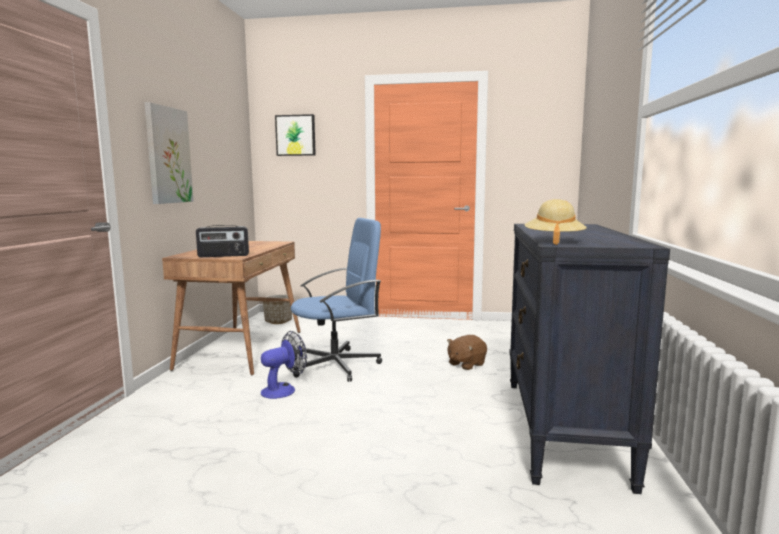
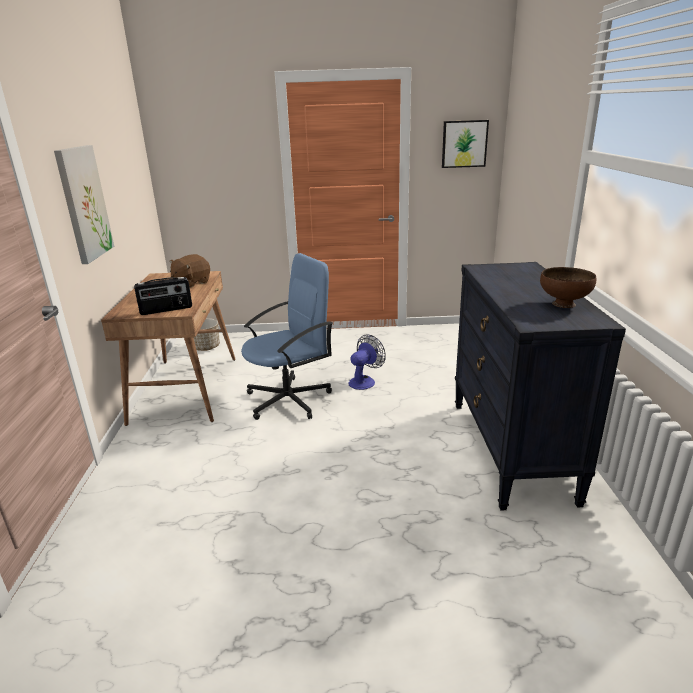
camera: 10 degrees left, 15 degrees up
(284, 389) = (251, 436): fan -> fan (364, 381)
(296, 135) = (200, 143): picture -> picture (464, 144)
(466, 364) = (409, 384): brown plush toy -> brown plush toy (191, 283)
(553, 241) = (524, 317): beige hat -> none
(607, 238) = (564, 304): none -> brown bowl

